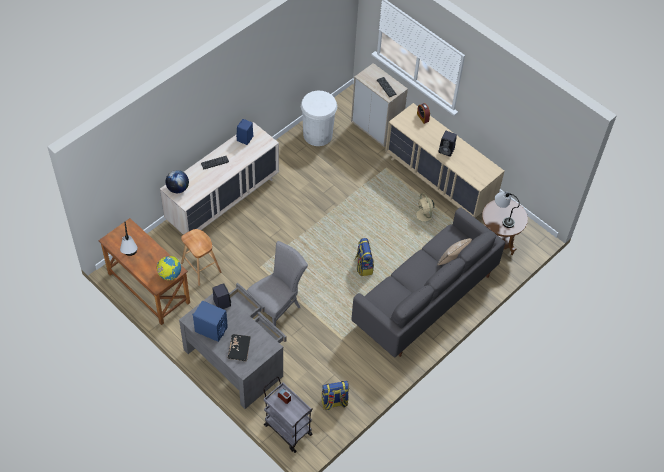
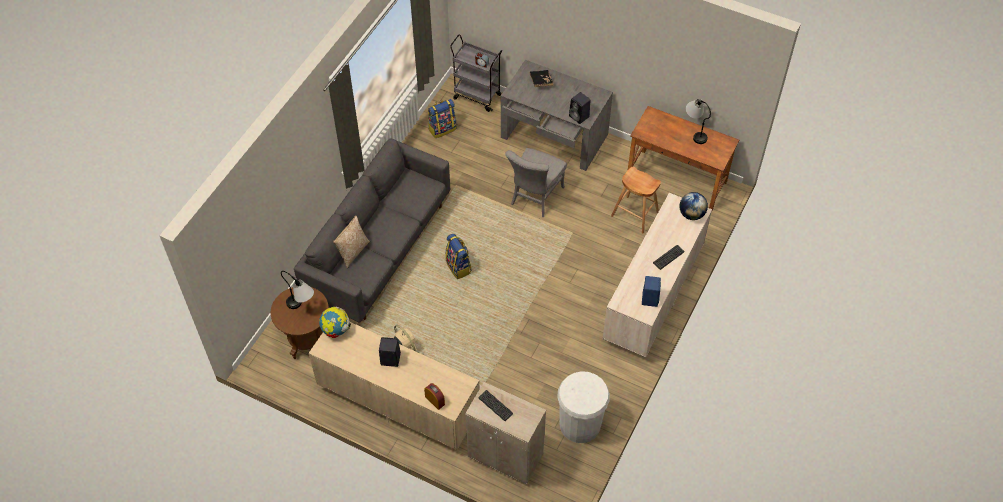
camera: 165 degrees right, 0 degrees up
(169, 275) = (645, 126): globe -> globe (336, 330)
(211, 329) = (577, 91): blue speaker -> none

